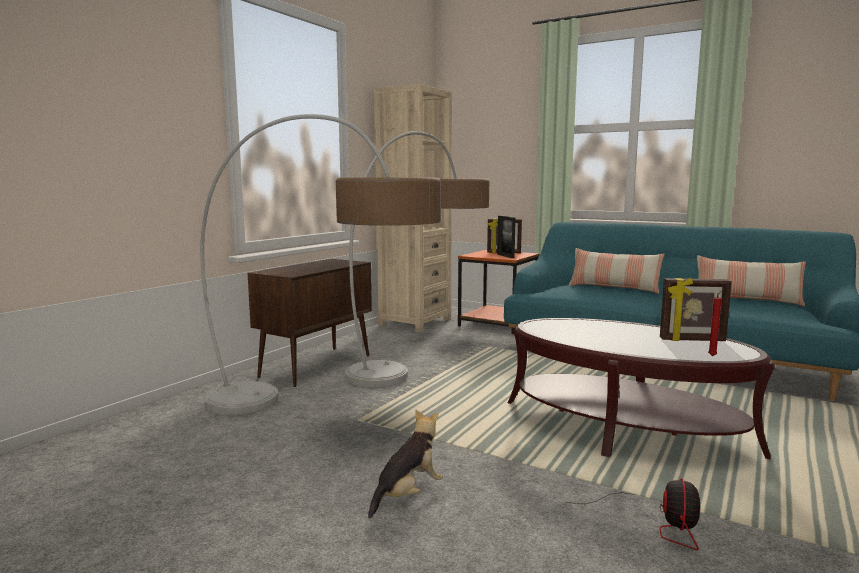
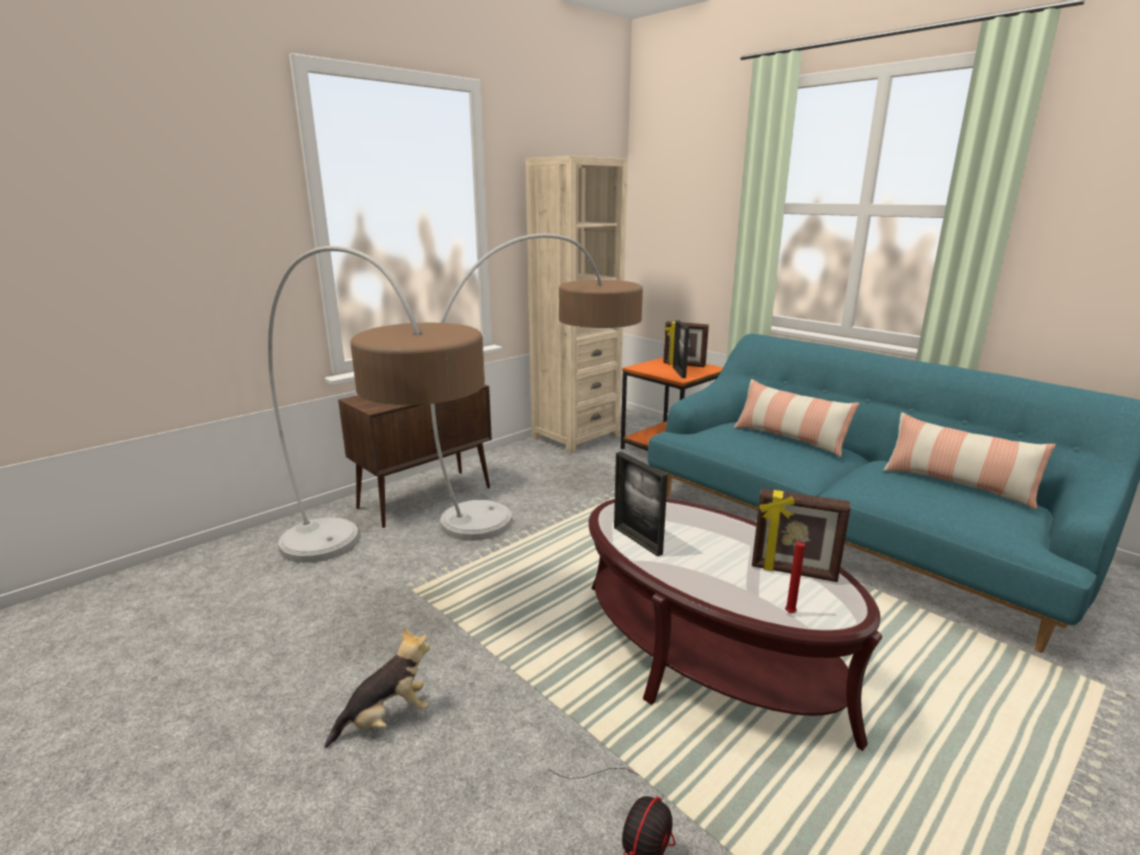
camera: 15 degrees right, 10 degrees up
(568, 336) = (637, 540): none -> picture frame

